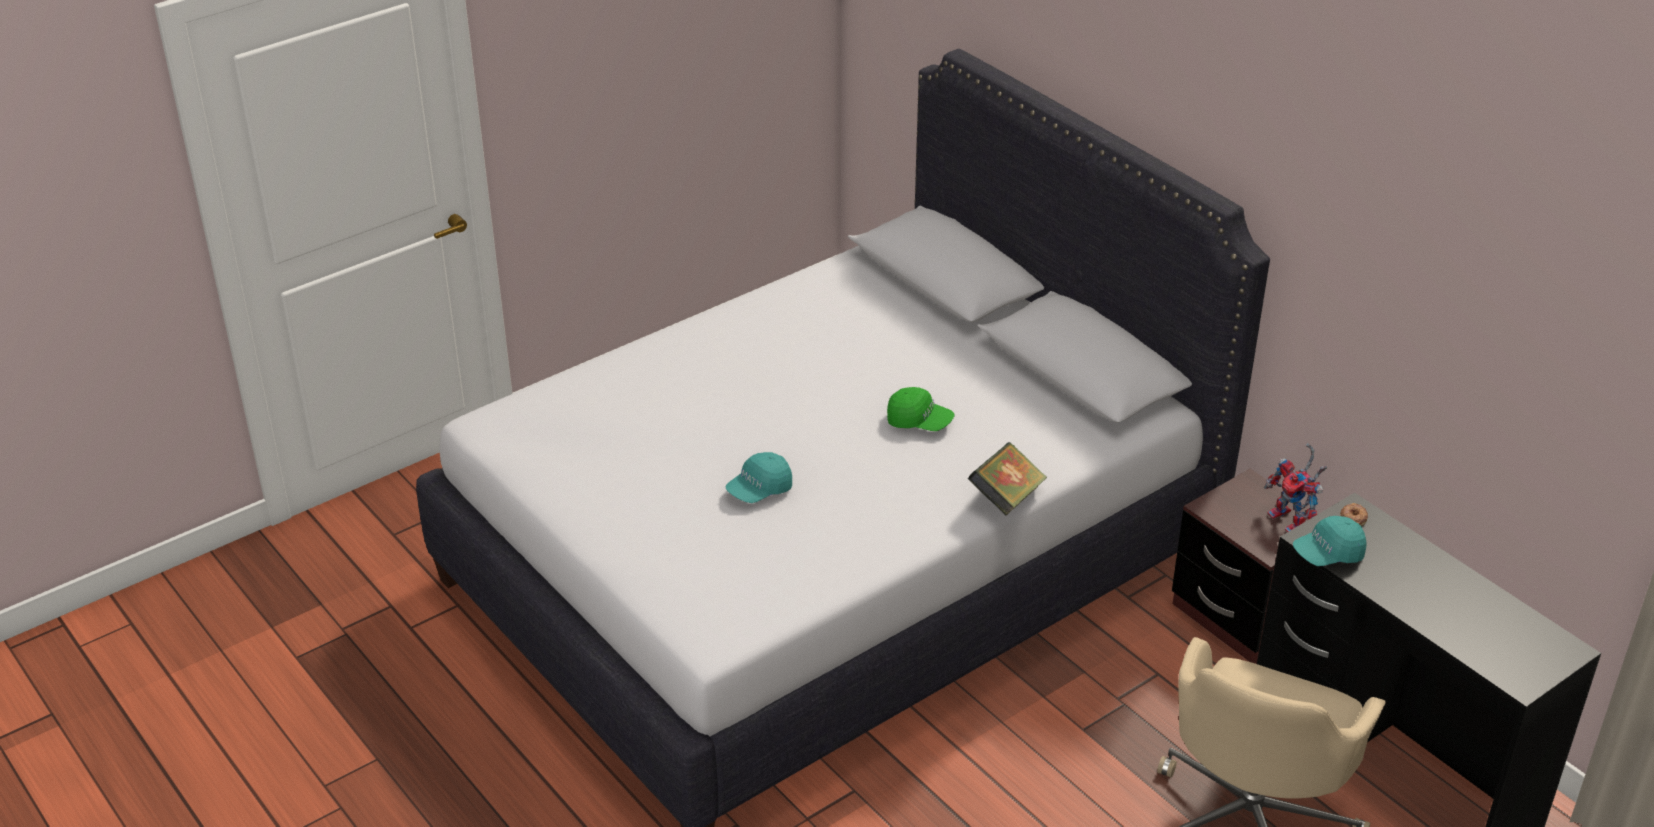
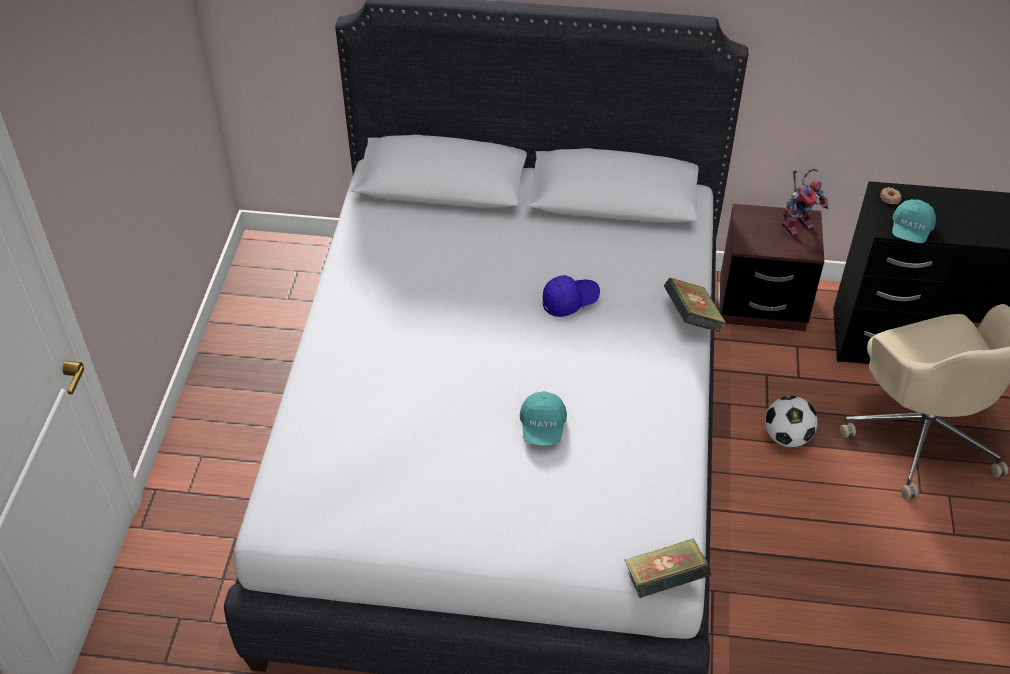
camera: 45 degrees left, 10 degrees up
(692, 646) = (664, 581): none -> book
(919, 421) = (570, 301): green cap -> blue cap
(1100, 733) = (787, 437): none -> football
(1292, 522) = (798, 224): toy robot -> toy robot turned 45 degrees counterclockwise

